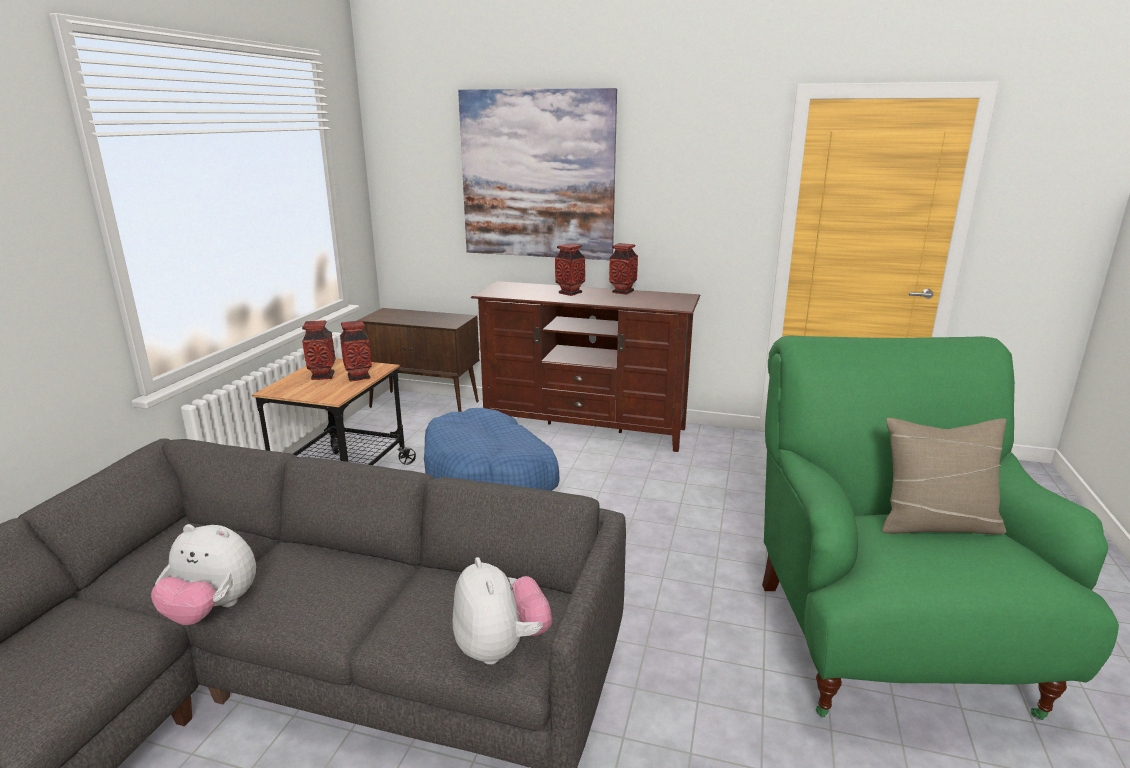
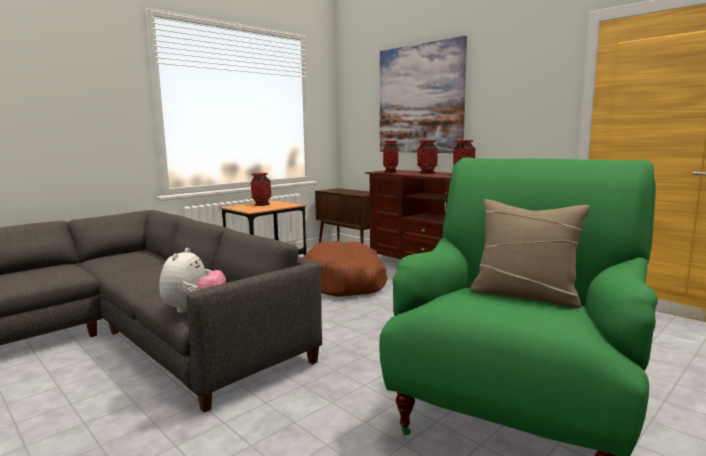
camera: 30 degrees right, 10 degrees down
(212, 610) = (109, 275): plush toy -> none
(358, 377) = (277, 206): vase -> vase (390, 172)
(490, 477) = (345, 282): blue dog bed -> brown dog bed

